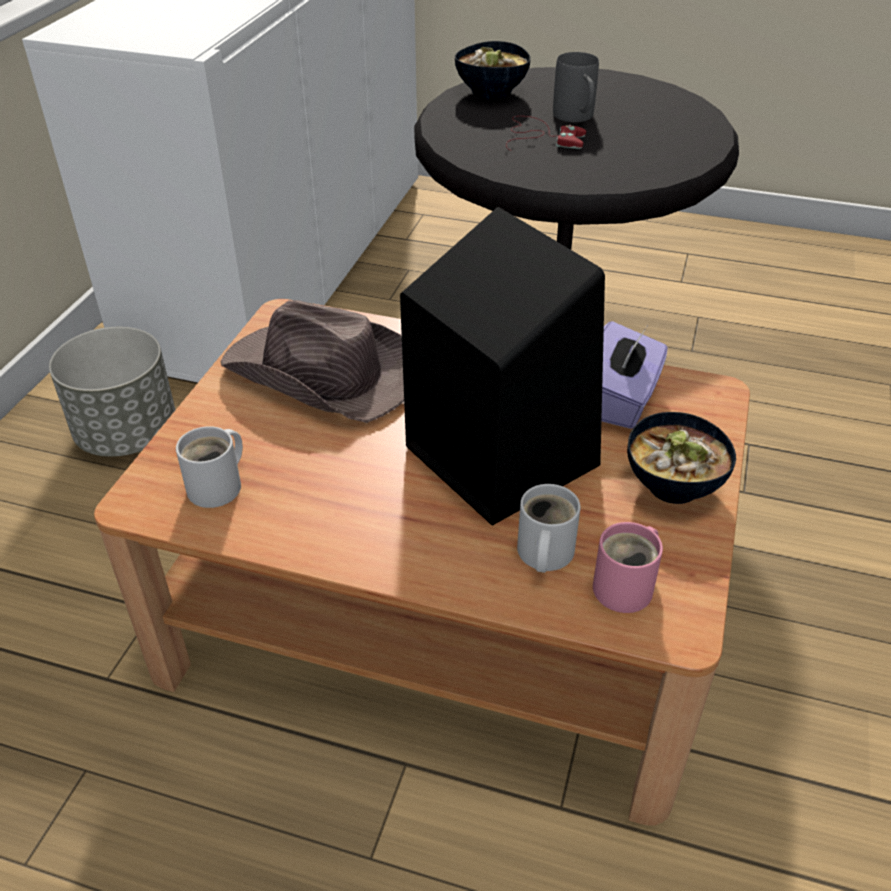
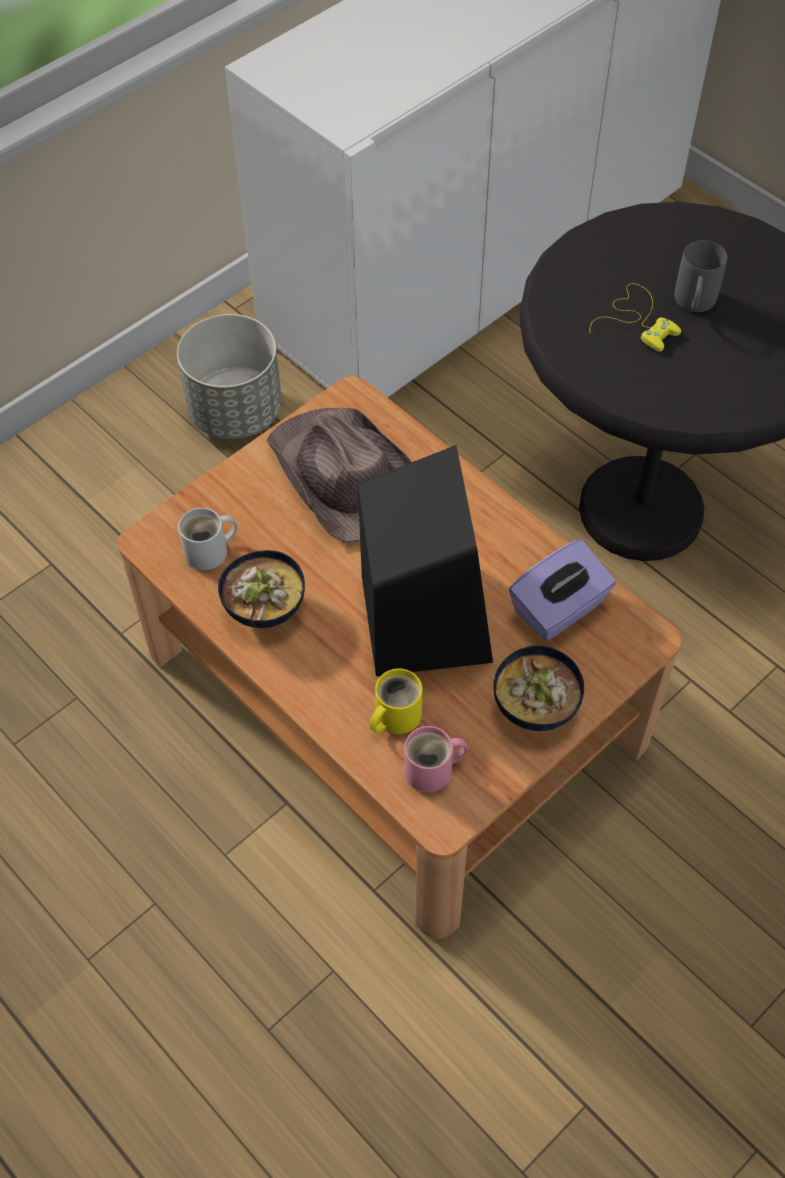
camera: 30 degrees right, 15 degrees up
(489, 93) = (640, 234): bowl -> bowl (263, 608)
(540, 136) = (637, 319): red game controller -> yellow game controller
(542, 554) = (394, 716): white mug -> yellow mug

